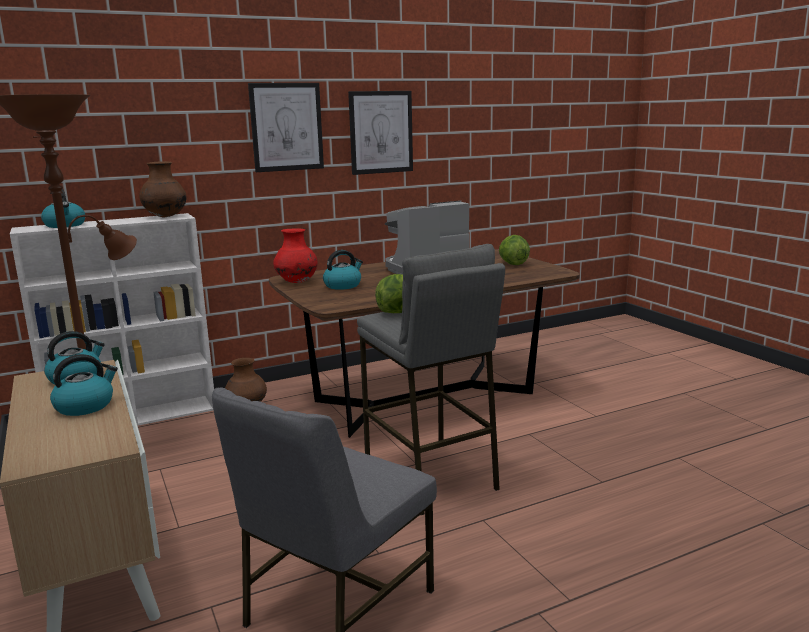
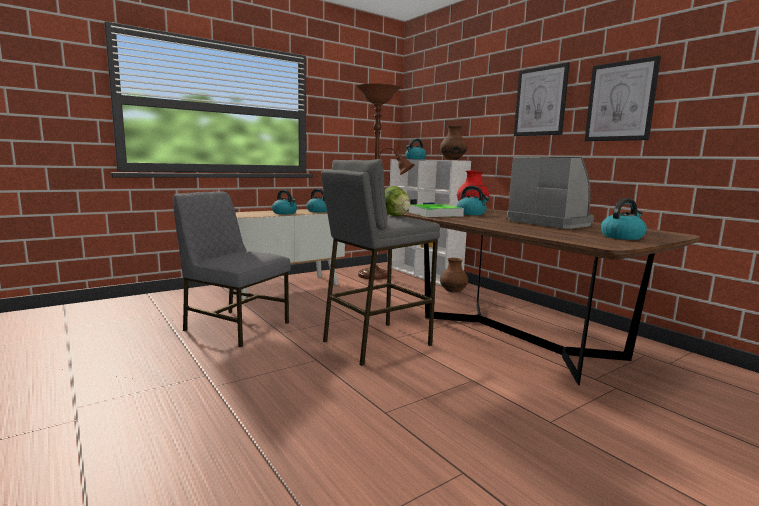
camera: 80 degrees right, 5 degrees down
(346, 298) = (435, 214): none -> tray
(512, 264) = (622, 237): lettuce -> kettle

